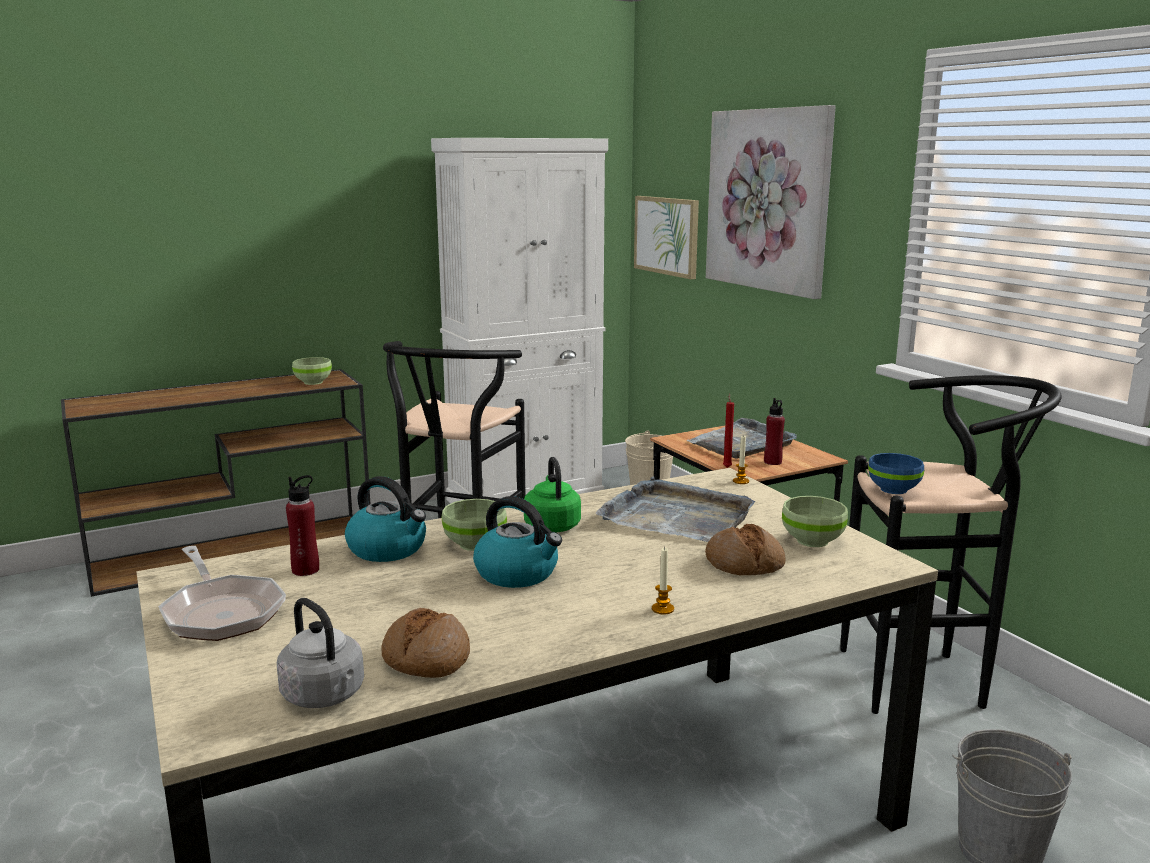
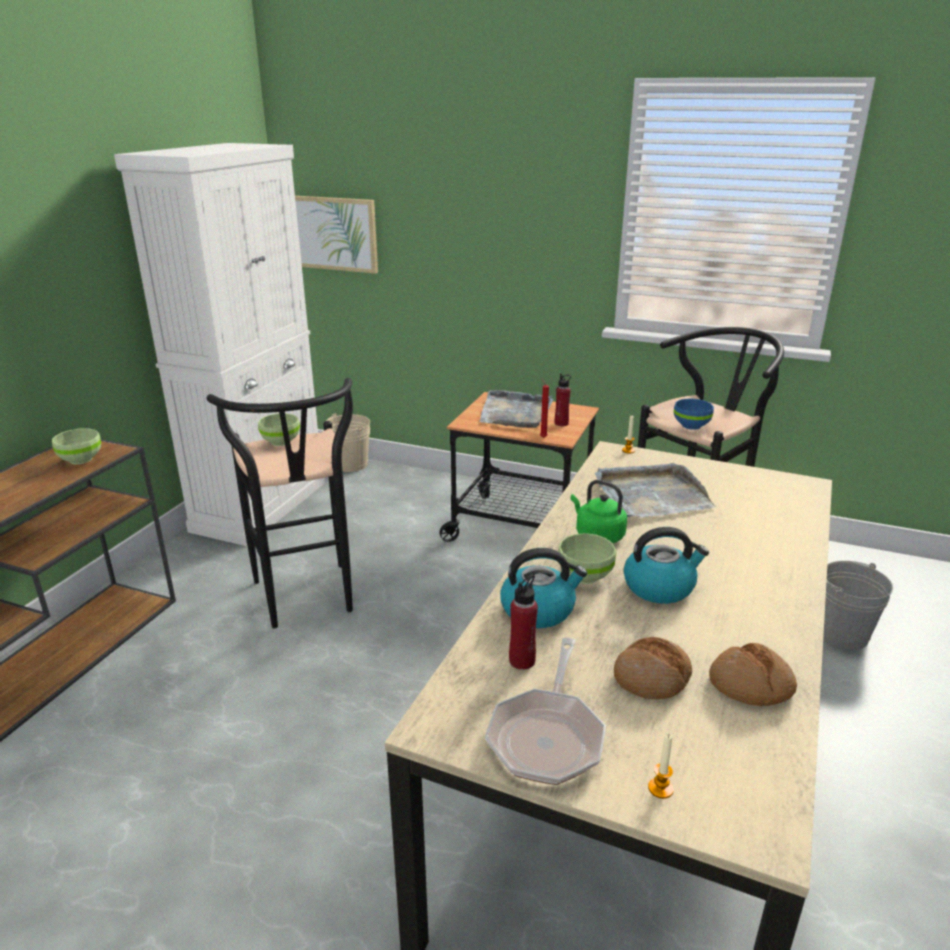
camera: 40 degrees left, 10 degrees up
(221, 612) = (547, 735): frying pan -> frying pan turned 90 degrees clockwise
(325, 696) = (763, 754): grey kettle -> none
(662, 609) = (781, 572): candle -> candle (660, 788)
(744, 563) = (751, 516): bread -> bread (652, 677)
(767, 200) = (464, 200): picture -> none
(811, 540) = (747, 484): green bowl -> green bowl (280, 442)

